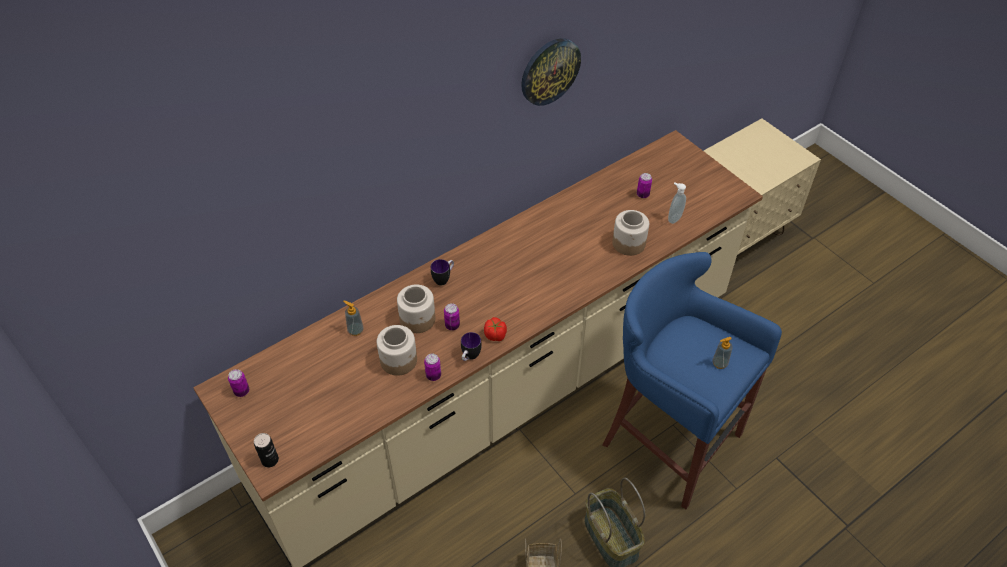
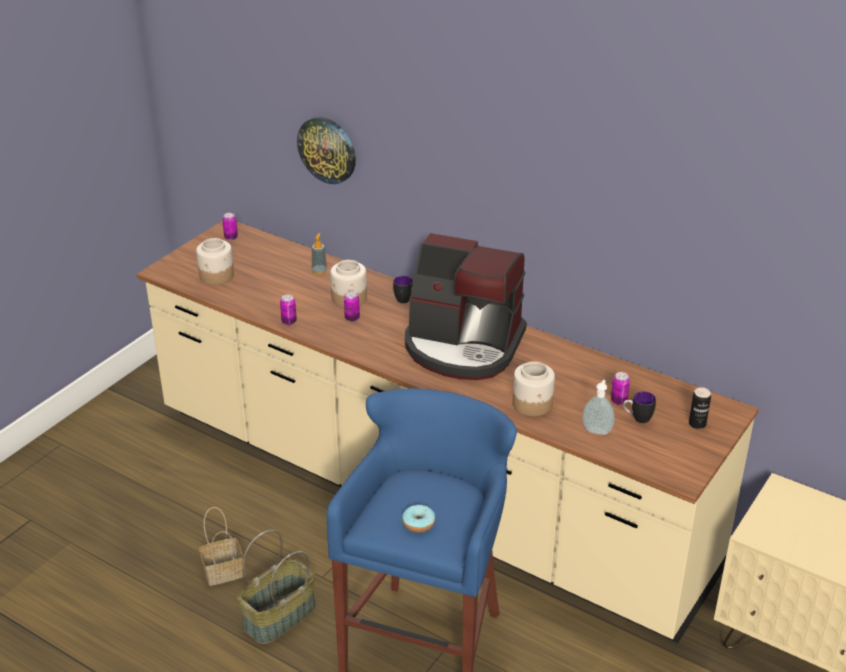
camera: 70 degrees right, 15 degrees down
(270, 460) = (171, 267): can -> can (697, 424)
(399, 360) = (297, 300): jar -> jar (216, 276)
(469, 357) = (319, 336): mug -> mug (637, 418)
(495, 335) = (353, 344): tomato -> none
(533, 261) = (463, 346): none -> coffee machine
(549, 71) = (580, 179): wall clock -> wall clock (327, 149)
(719, 363) = (418, 523): soap dispenser -> donut

